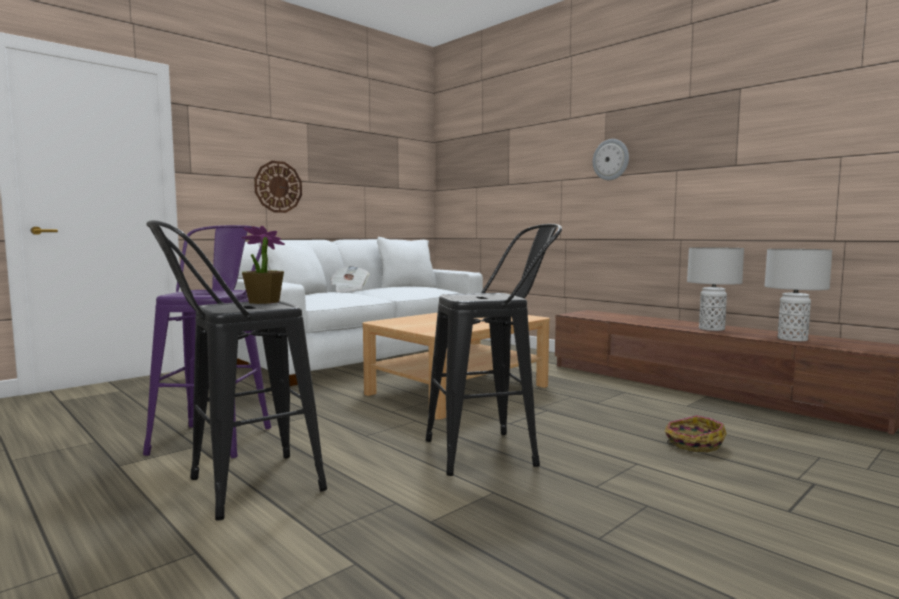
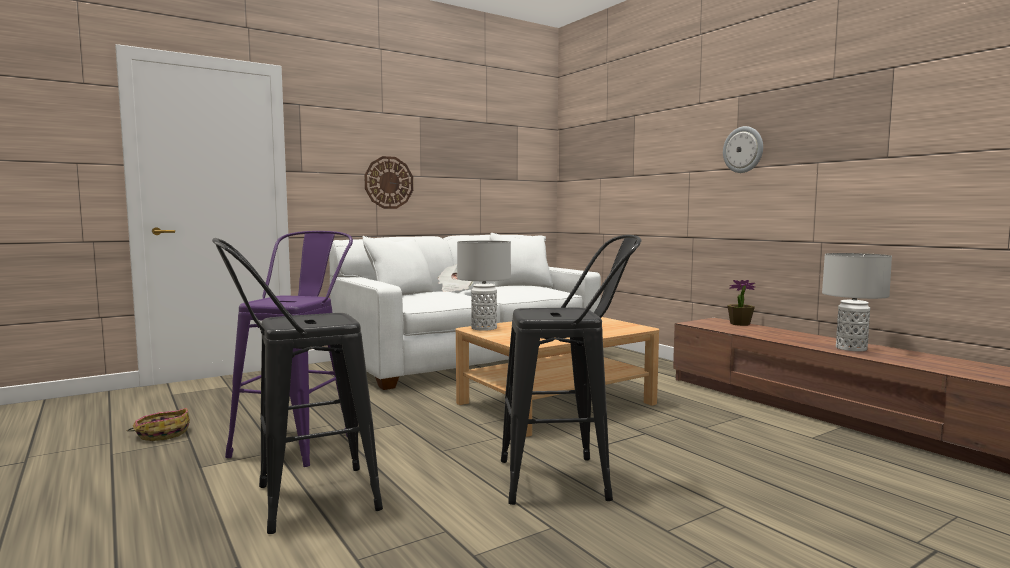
camera: 10 degrees right, 0 degrees up
(264, 302) = (329, 315): potted plant -> potted plant (739, 324)
(693, 444) = (801, 487): basket -> basket (162, 433)
(792, 338) = (947, 366): white table lamp -> white table lamp (484, 328)

